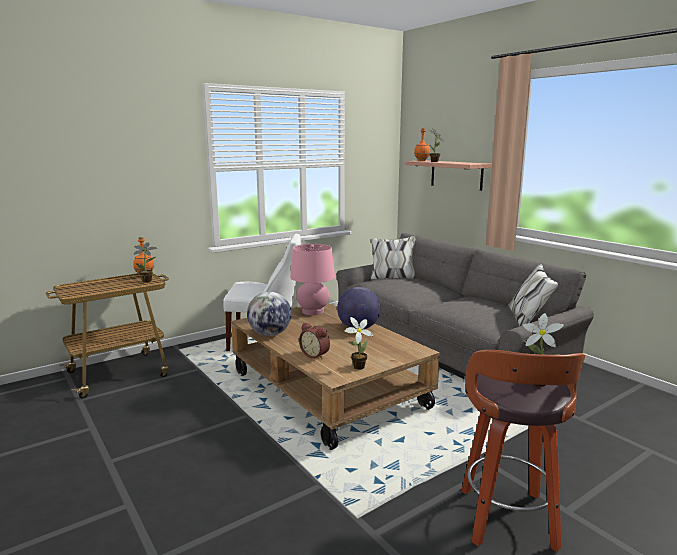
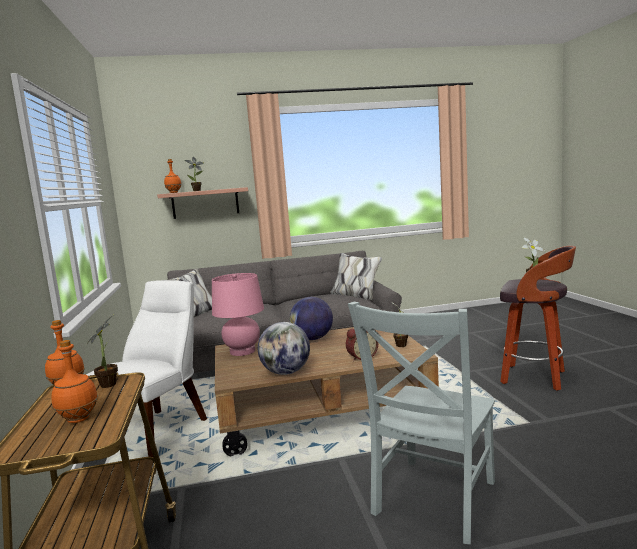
camera: 65 degrees left, 5 degrees down
(99, 287) = (79, 419): none -> orange bottle
(191, 467) = (432, 500): none -> grey chair

